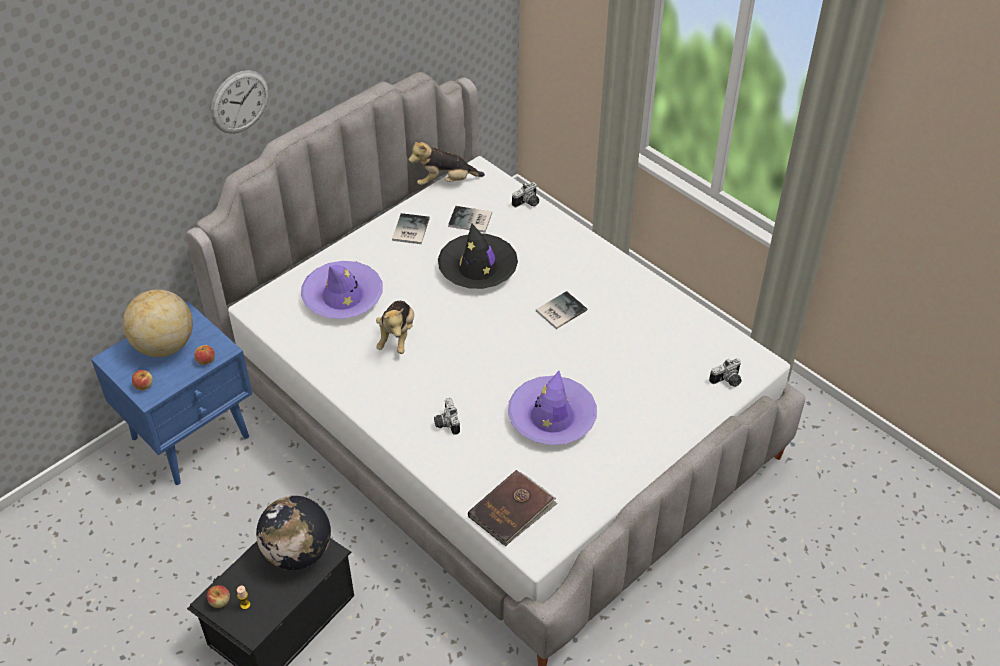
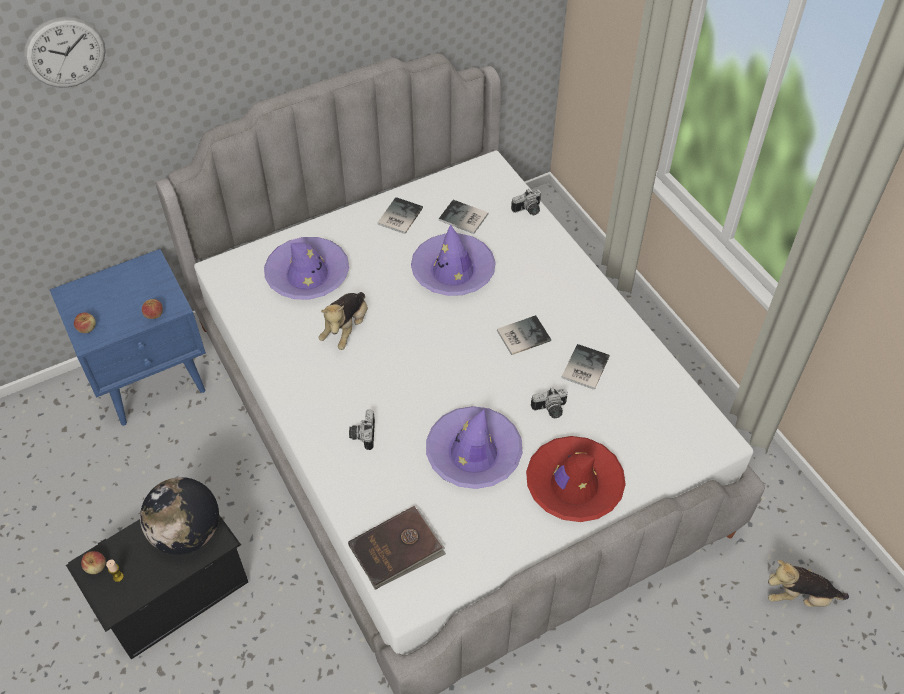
camera: 15 degrees right, 5 degrees up
(164, 346) = (121, 291): globe -> none
(239, 102) = (222, 56): wall clock -> wall clock (65, 52)
(445, 182) = (451, 172): plush toy -> plush toy (799, 596)
(478, 268) = (453, 271): black hat -> purple hat
(623, 327) = (583, 368): none -> book
(648, 424) = (574, 485): none -> red hat
(727, 381) = (677, 454): camera -> camera (550, 410)

